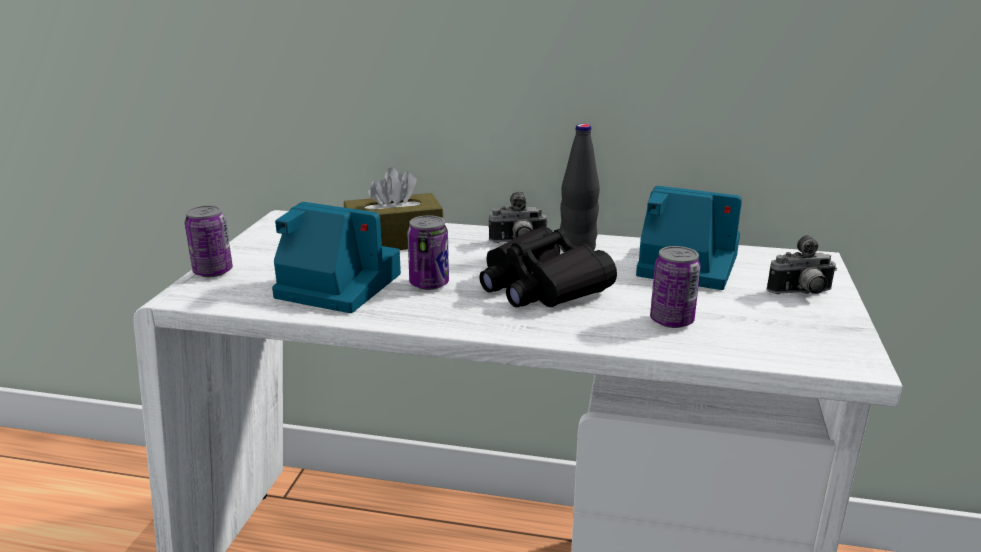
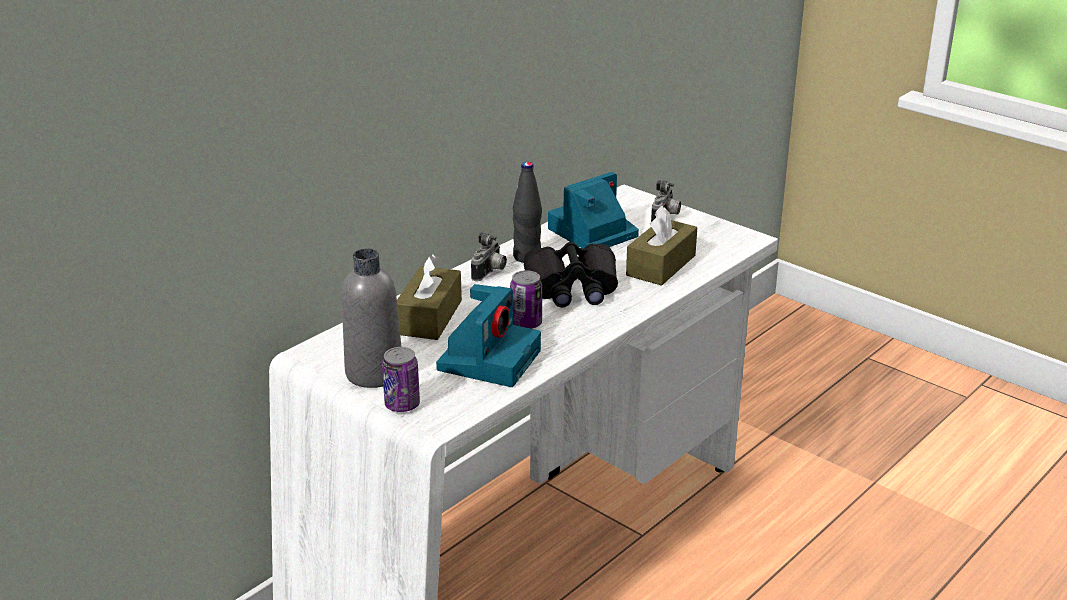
camera: 60 degrees left, 5 degrees up
(266, 247) = (374, 373): none -> grey bottle
(335, 285) = (489, 359): camera -> camera turned 150 degrees clockwise
(671, 321) = (661, 265): can -> brown tissue box

